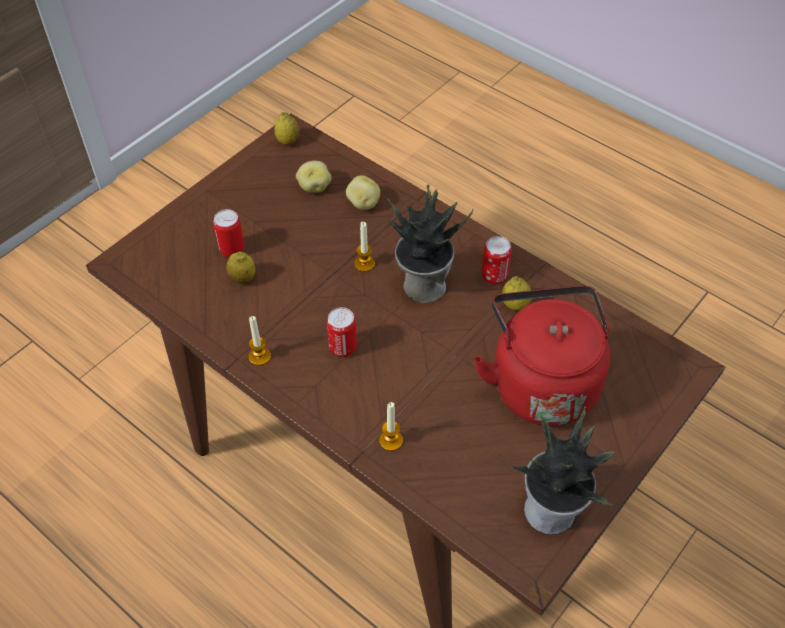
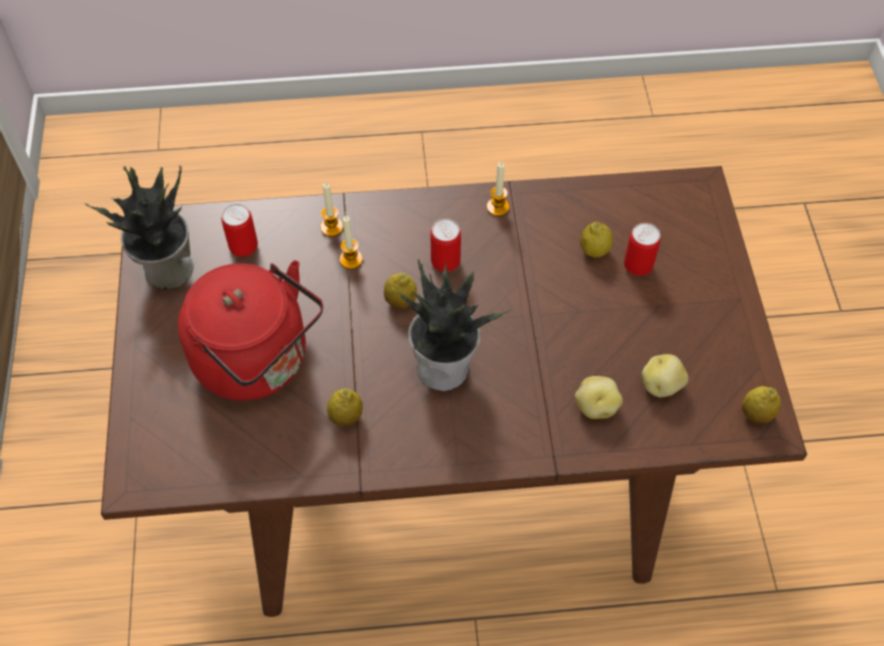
camera: 135 degrees right, 5 degrees up
(364, 264) = (517, 346): candle -> candle (351, 259)
(403, 346) = (400, 301): none -> lemon
(494, 276) = (392, 431): can -> can (244, 247)

